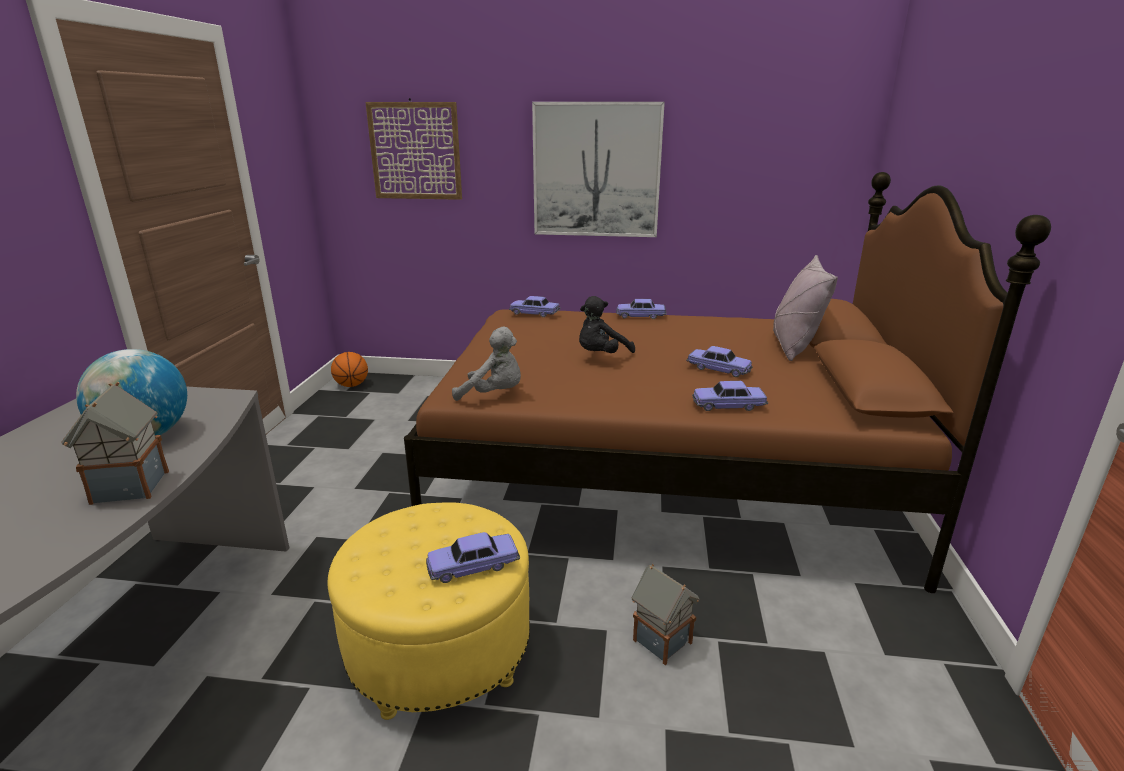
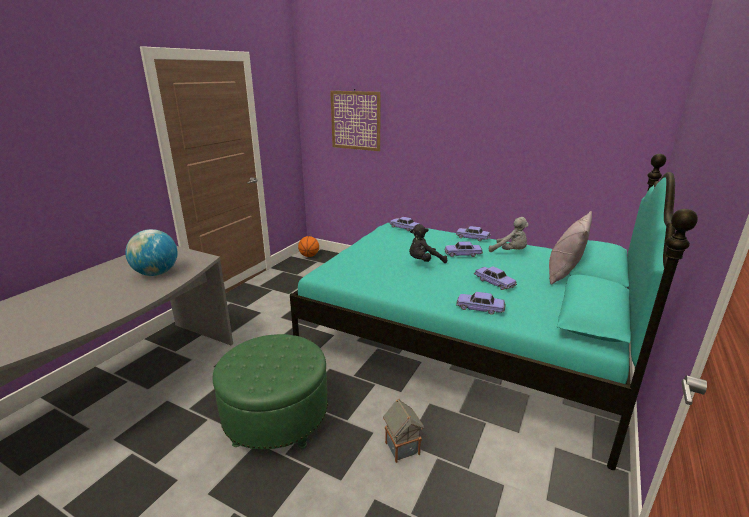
camera: 20 degrees right, 0 degrees up
(130, 488) = (134, 299): toy house -> none
(440, 653) = (277, 420): yellow ottoman -> green ottoman
(473, 566) = (286, 374): toy car -> toy car (463, 254)
(494, 394) = (343, 277): grey plush toy -> grey plush toy (510, 252)
(596, 170) = (463, 138): picture -> none
(662, 476) = (463, 346): brown bed -> turquoise bed

